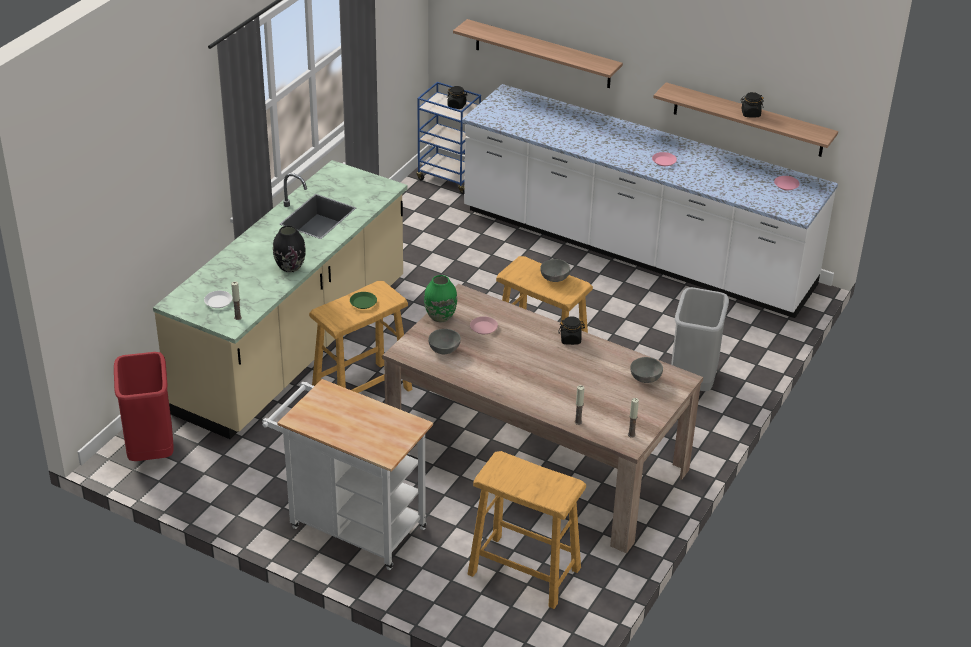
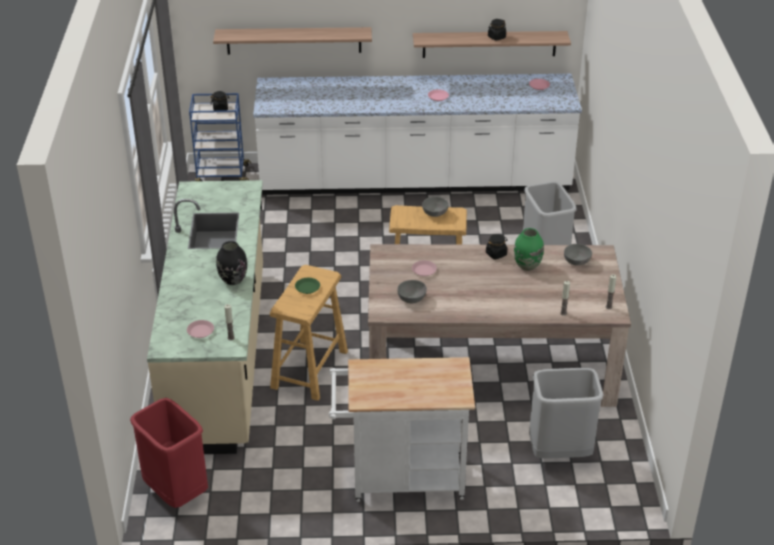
camera: 30 degrees left, 0 degrees up
(218, 302) = (200, 331): white plate -> pink plate
(440, 317) = (382, 275): green vase -> green vase (527, 266)
(523, 571) = (559, 453): beige stool -> grey trash can

